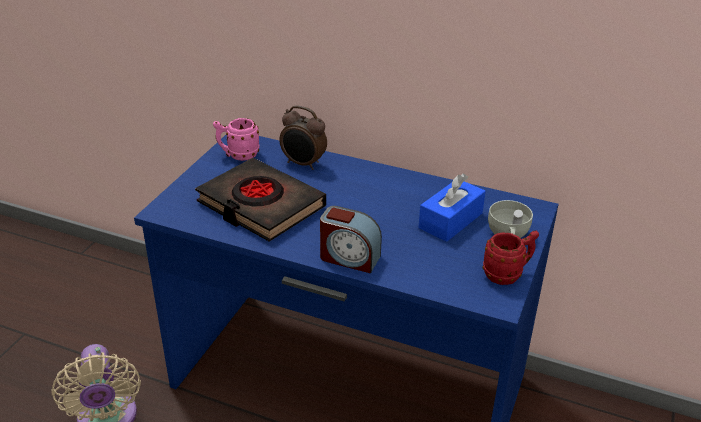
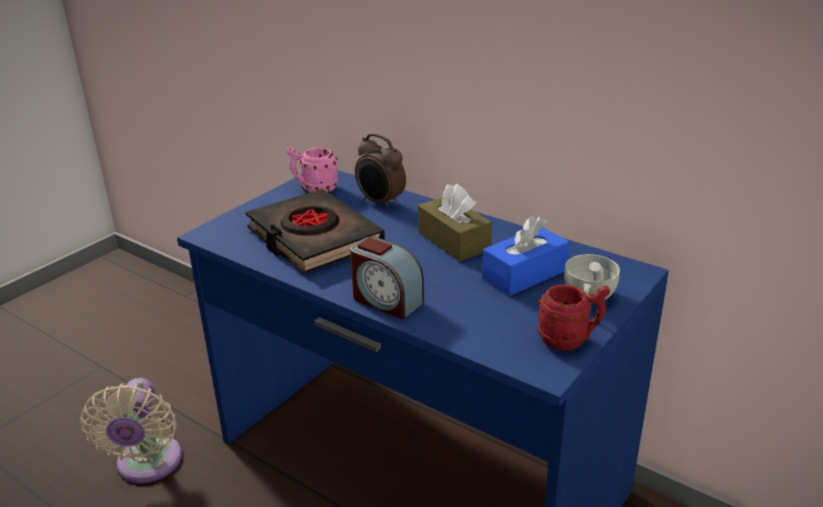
camera: 15 degrees right, 5 degrees down
(381, 195) = (453, 241): none -> brown tissue box

